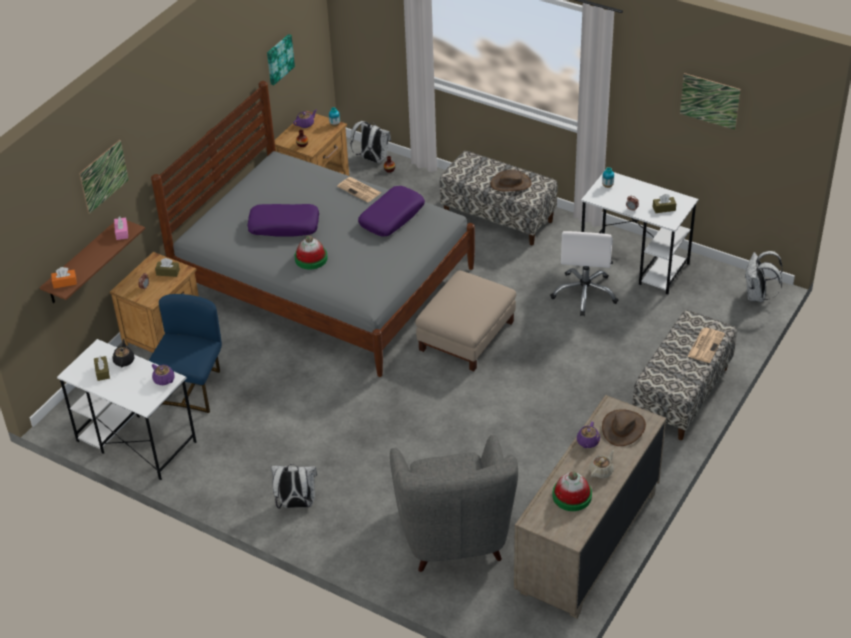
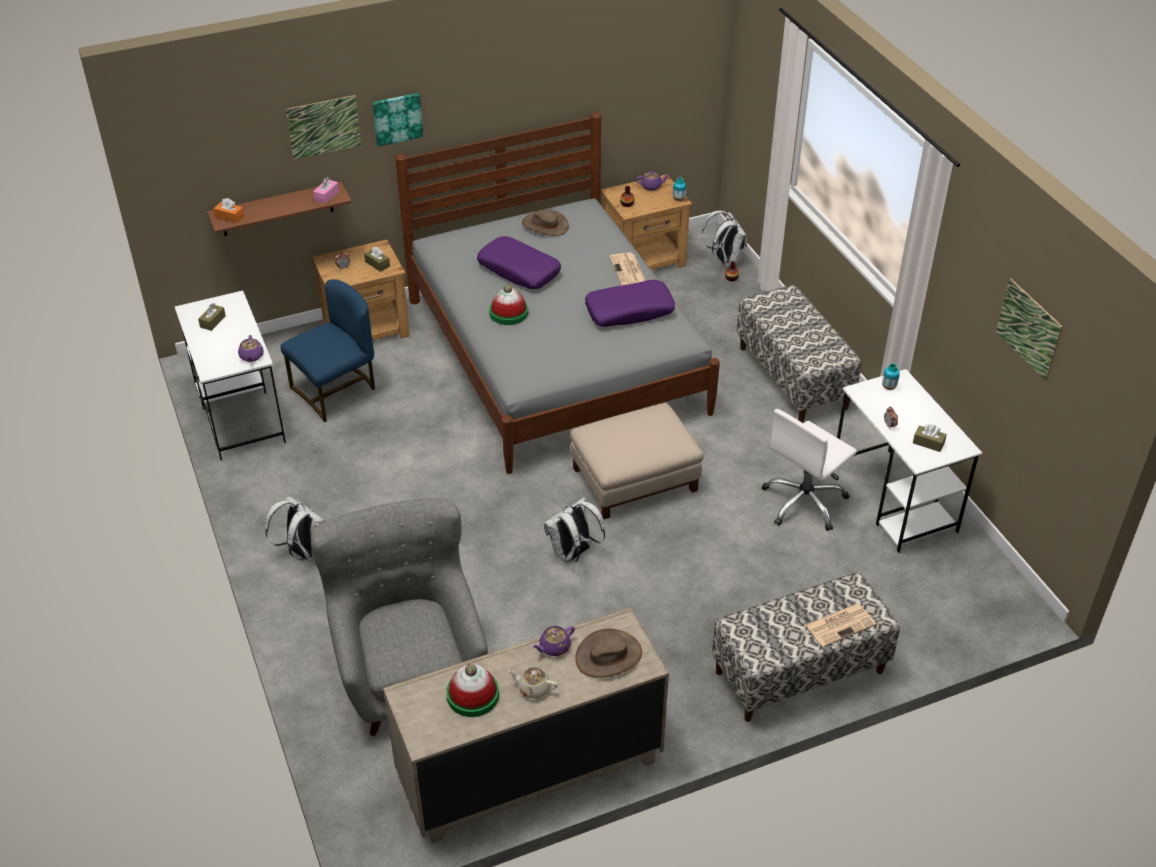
camera: 35 degrees right, 0 degrees up
(124, 361) = (240, 321): black teapot -> none
(279, 59) = (634, 97): picture -> picture (397, 118)
(453, 533) = (409, 672): grey armchair -> grey armchair turned 135 degrees clockwise
(511, 183) = (806, 340): brown hat -> brown hat (545, 225)
(601, 471) = (533, 688): beige teapot -> beige teapot turned 150 degrees counterclockwise
(757, 296) = (1006, 611): white backpack -> white backpack (573, 554)

